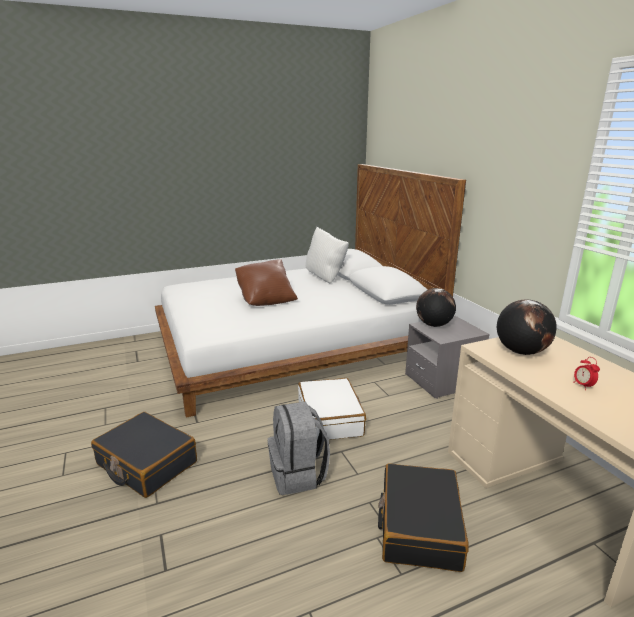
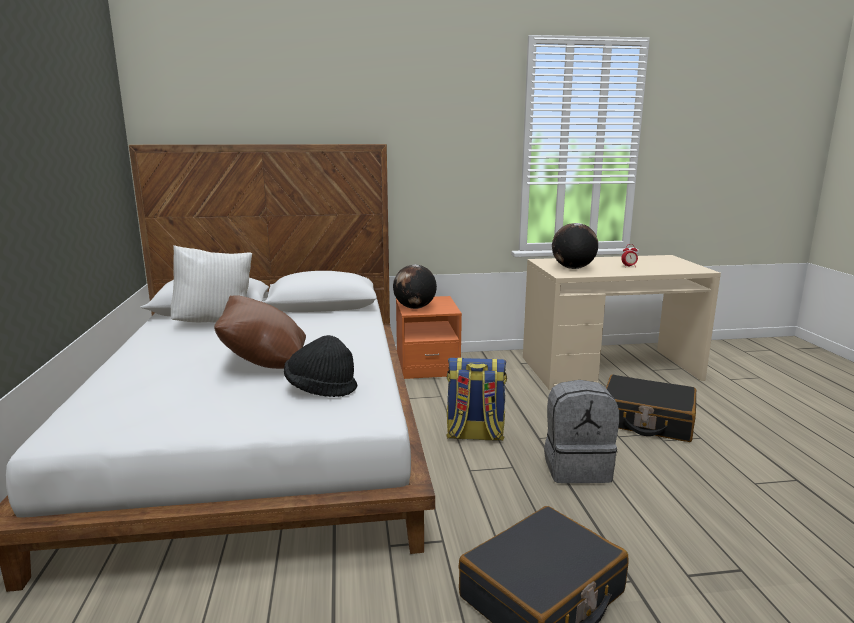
camera: 75 degrees left, 5 degrees down
(232, 318) = (320, 389): none -> black hat
(330, 418) = (474, 435): white suitcase -> backpack
(442, 381) = (427, 366): grey nightstand -> orange nightstand

